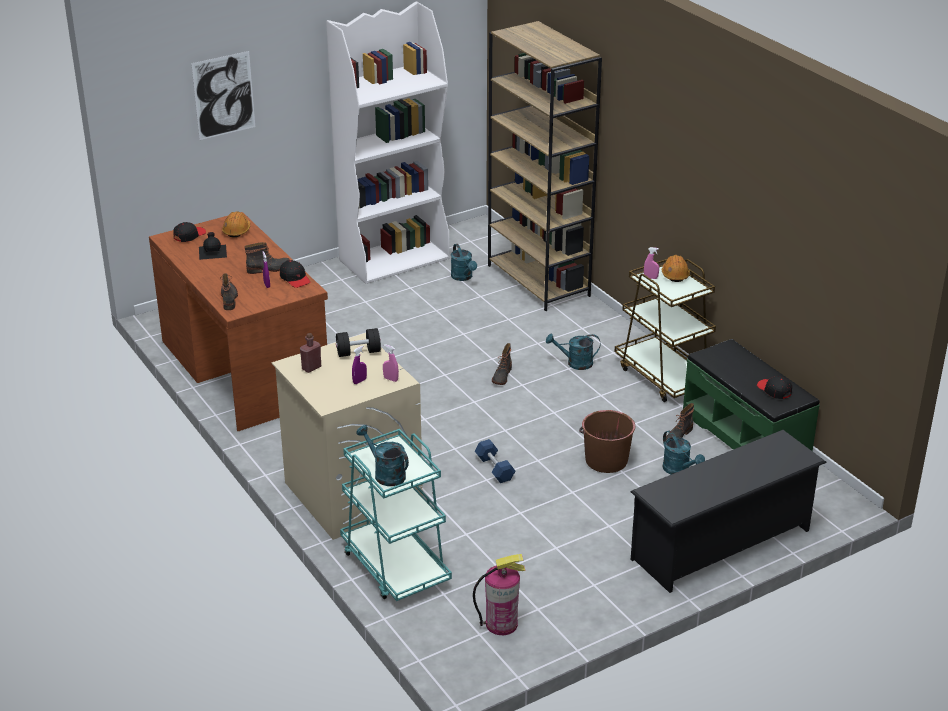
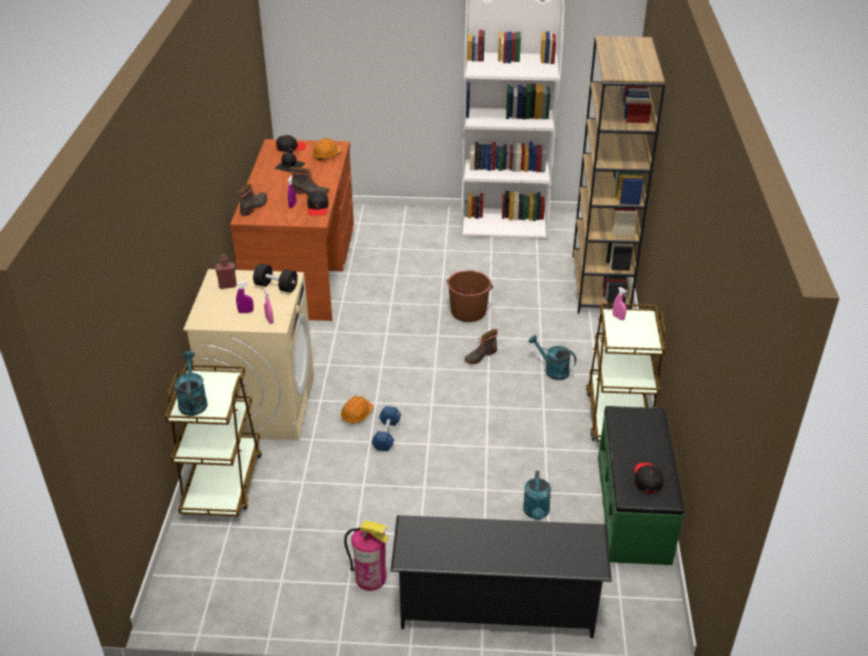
camera: 35 degrees right, 5 degrees up
(224, 95) = (366, 39): picture -> none
(395, 566) = (223, 482): turquoise cart -> brown cart
(463, 277) = (542, 258): turquoise watering can -> none
(501, 624) = (240, 578): fire extinguisher -> fire extinguisher (370, 577)
(606, 460) = (483, 471): brown bucket -> brown bucket (468, 311)
(675, 274) = (644, 323): orange hard hat -> orange hard hat (357, 414)
(678, 436) = (570, 478): boot -> none

